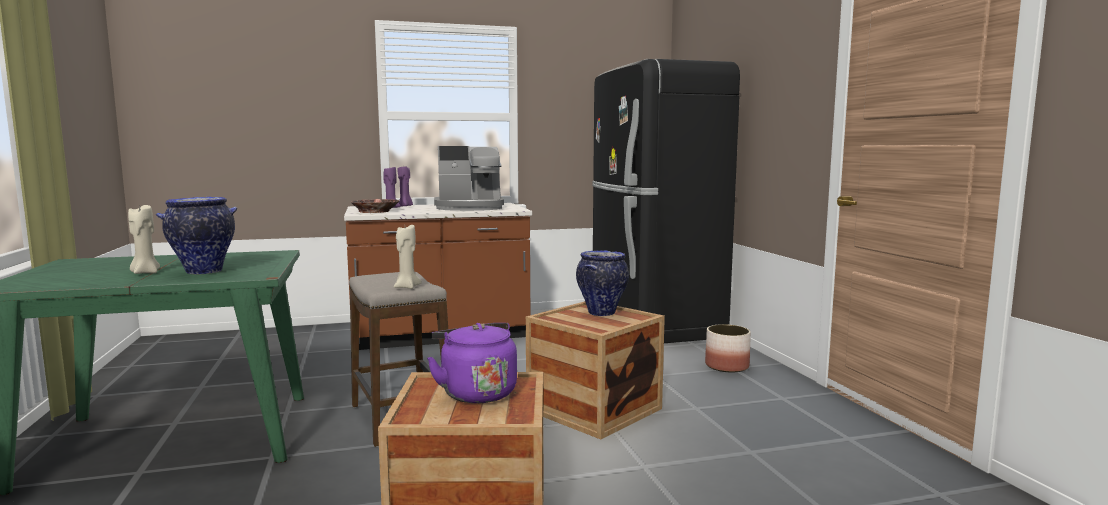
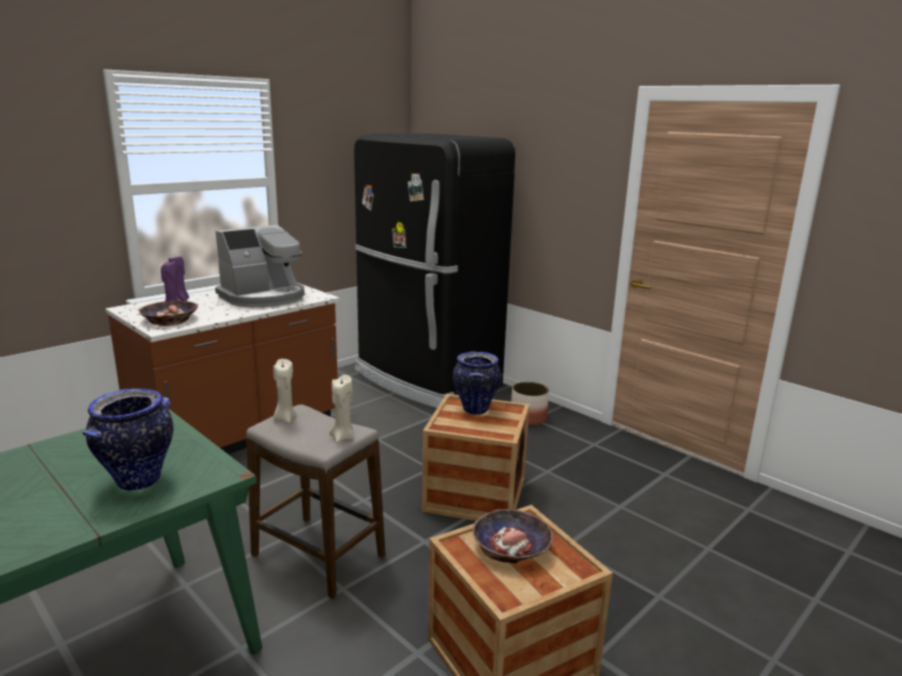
camera: 30 degrees left, 10 degrees up
(145, 273) = (62, 502): beige candle -> beige candle (285, 419)
(476, 392) = (511, 546): purple kettle -> bowl

